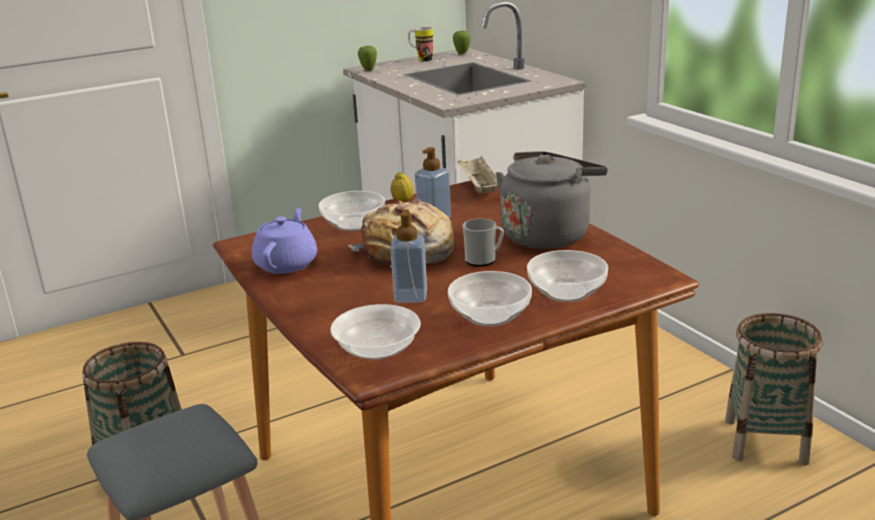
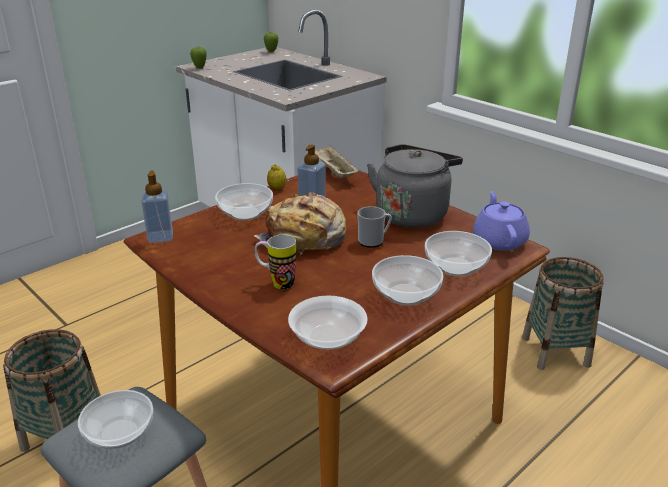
camera: 15 degrees left, 5 degrees up
(165, 444) = (119, 434): none -> bowl
(287, 263) = (204, 257): purple teapot -> purple teapot (499, 240)
(410, 296) = (330, 281): soap dispenser -> soap dispenser (160, 237)
(421, 60) = (240, 57): mug -> mug (276, 283)

